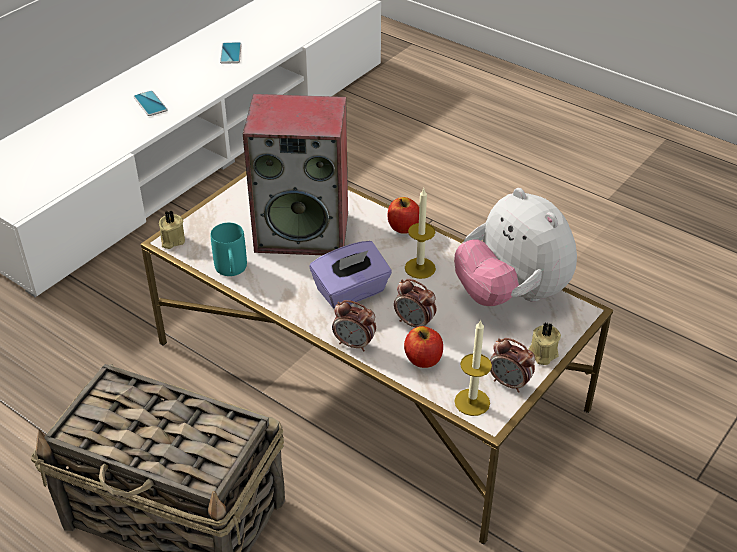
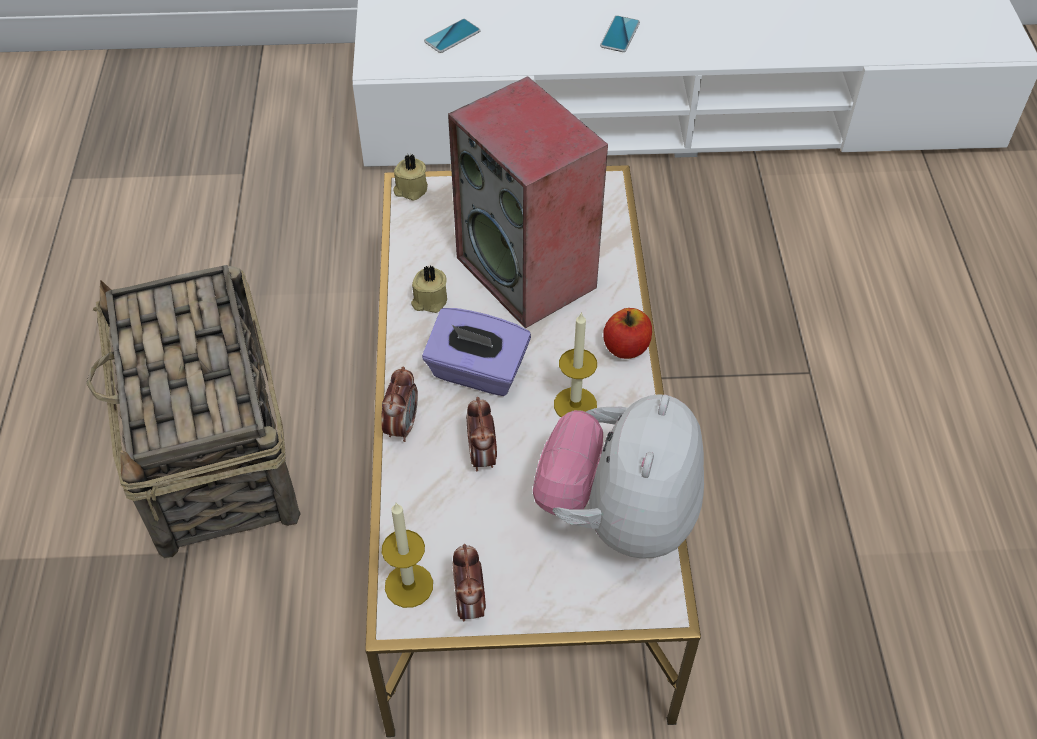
camera: 50 degrees right, 10 degrees up
(230, 53) = (774, 27): phone -> phone (452, 36)
(231, 271) = (412, 261): turquoise mug -> none
(354, 344) = (402, 426): alarm clock -> alarm clock turned 150 degrees counterclockwise
(423, 359) = (434, 499): apple -> none
(542, 354) = (548, 607): beige candle -> beige candle (429, 300)

